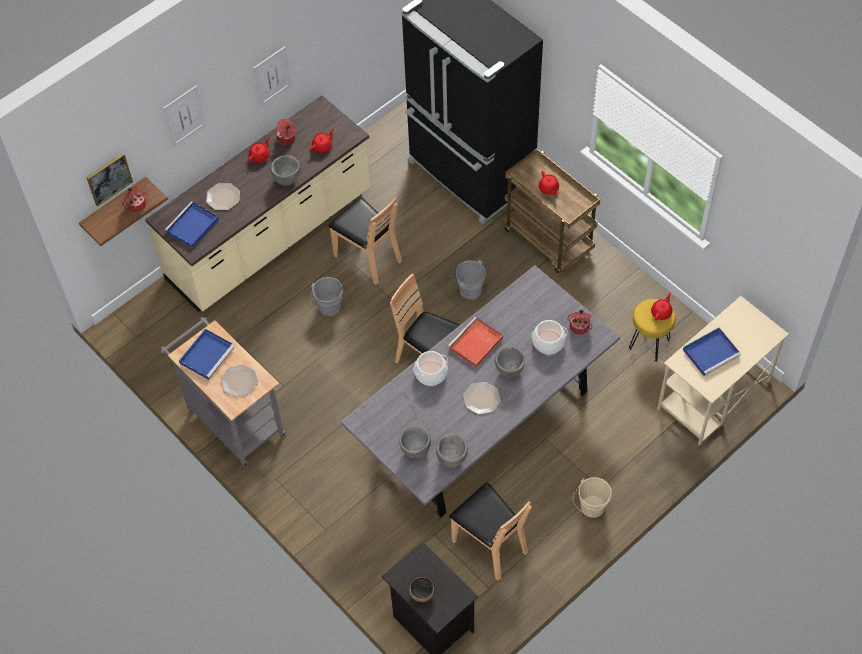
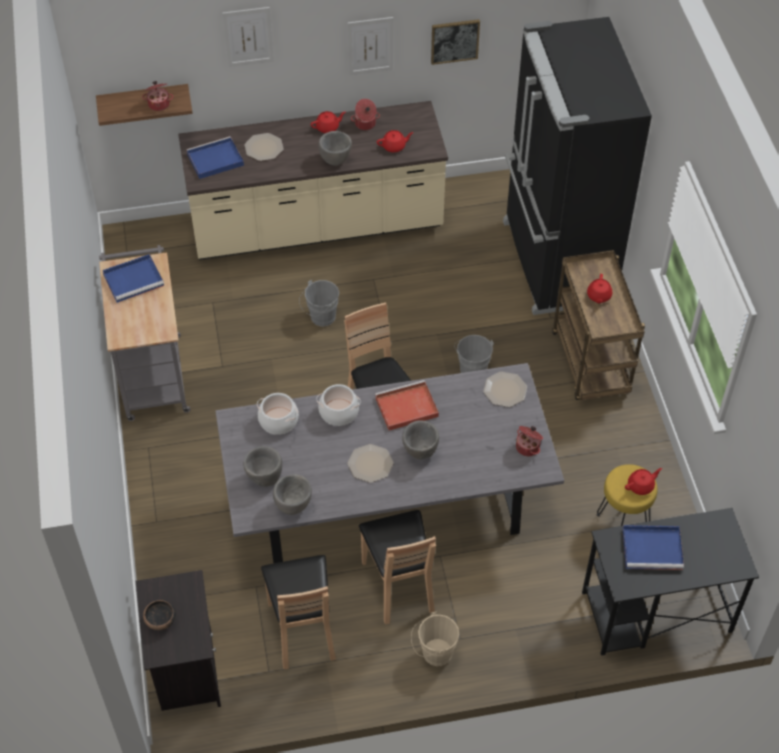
camera: 30 degrees right, 5 degrees down
(109, 178) = (141, 62): picture -> picture (454, 41)
(239, 381) = (143, 319): plate -> plate (505, 390)
(368, 257) = (395, 290): brown chair -> brown chair (399, 585)
(548, 342) = (483, 445): cooking pot -> cooking pot (279, 420)
(713, 396) = (655, 612): beige desk -> black desk

